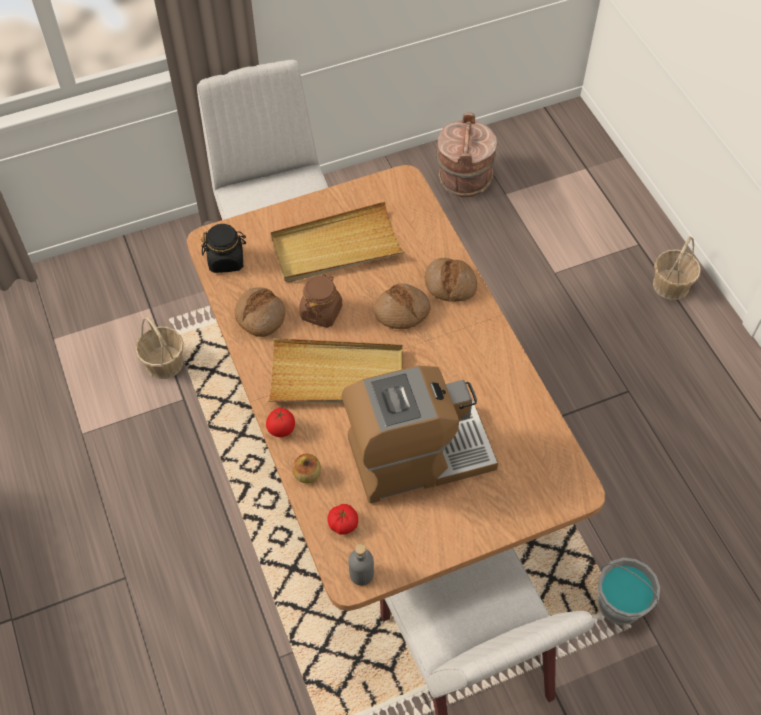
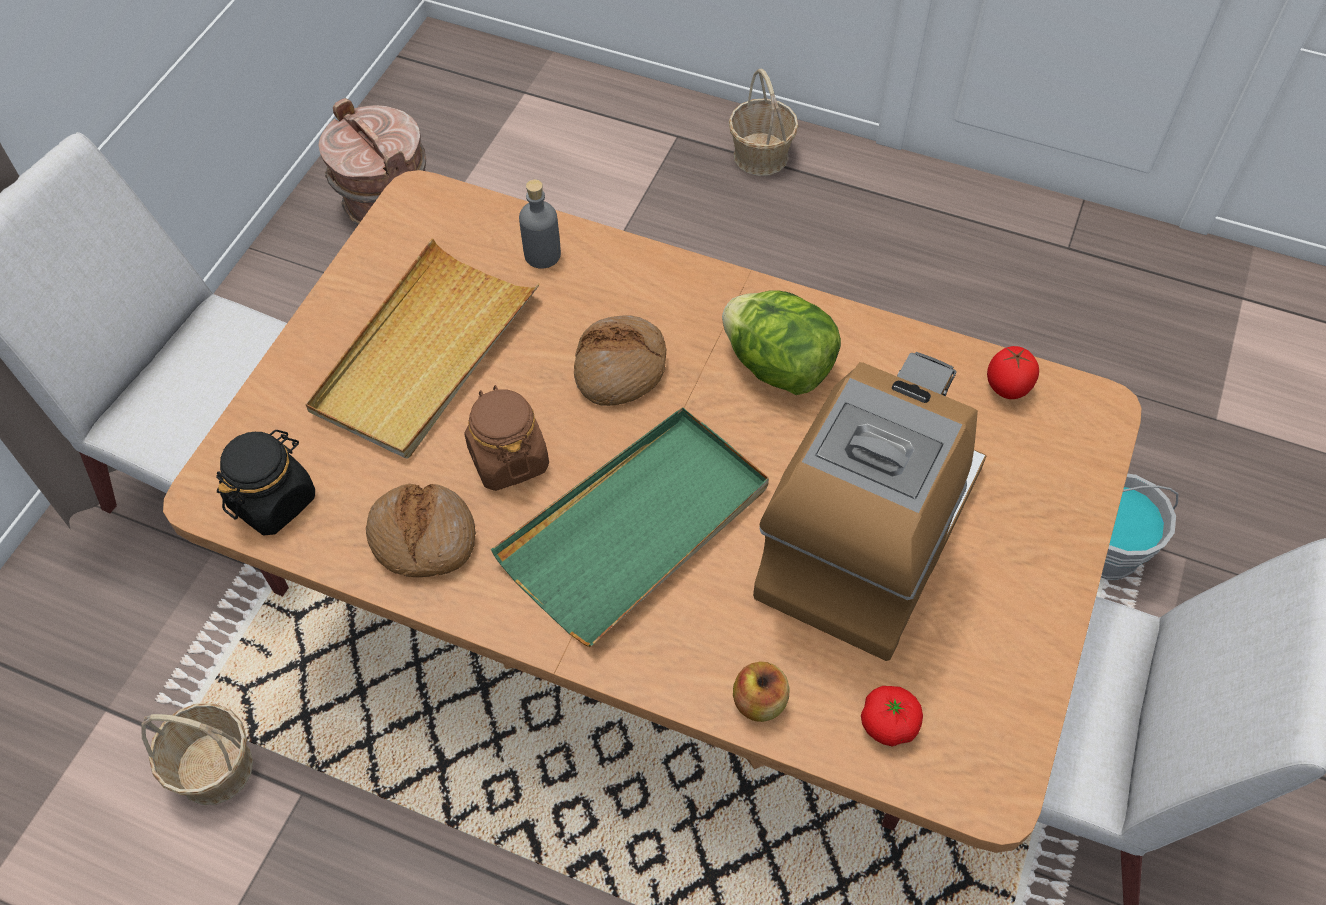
camera: 45 degrees left, 0 degrees up
(281, 430) = (647, 673): tomato -> tomato (1007, 388)
(337, 376) = (637, 527): beige tray -> green tray
(361, 574) = (995, 769): grey bottle -> grey bottle (542, 255)
(450, 284) = (641, 284): bread -> none
(465, 362) = (778, 367): none -> lettuce

